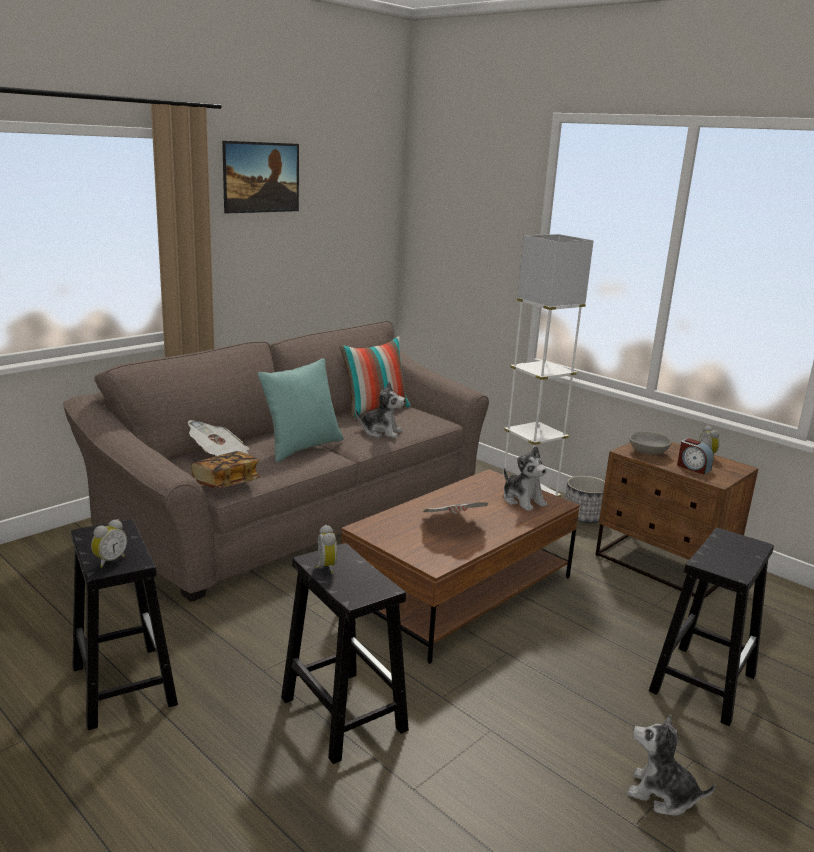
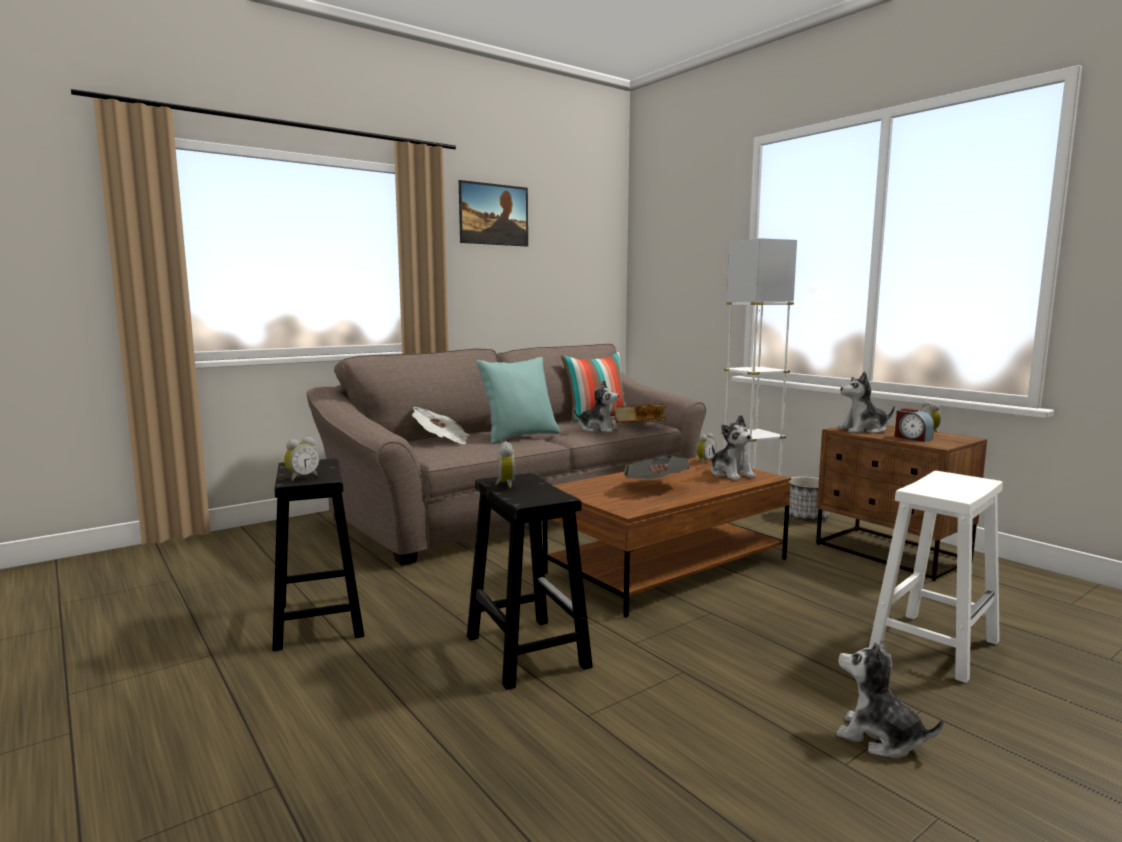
camera: 10 degrees right, 10 degrees down
(226, 483) = (440, 453): book -> book (640, 424)
(494, 478) = (704, 461): none -> alarm clock
(648, 453) = (864, 430): grey bowl -> plush toy
(703, 682) = (934, 644): black stool -> white stool

